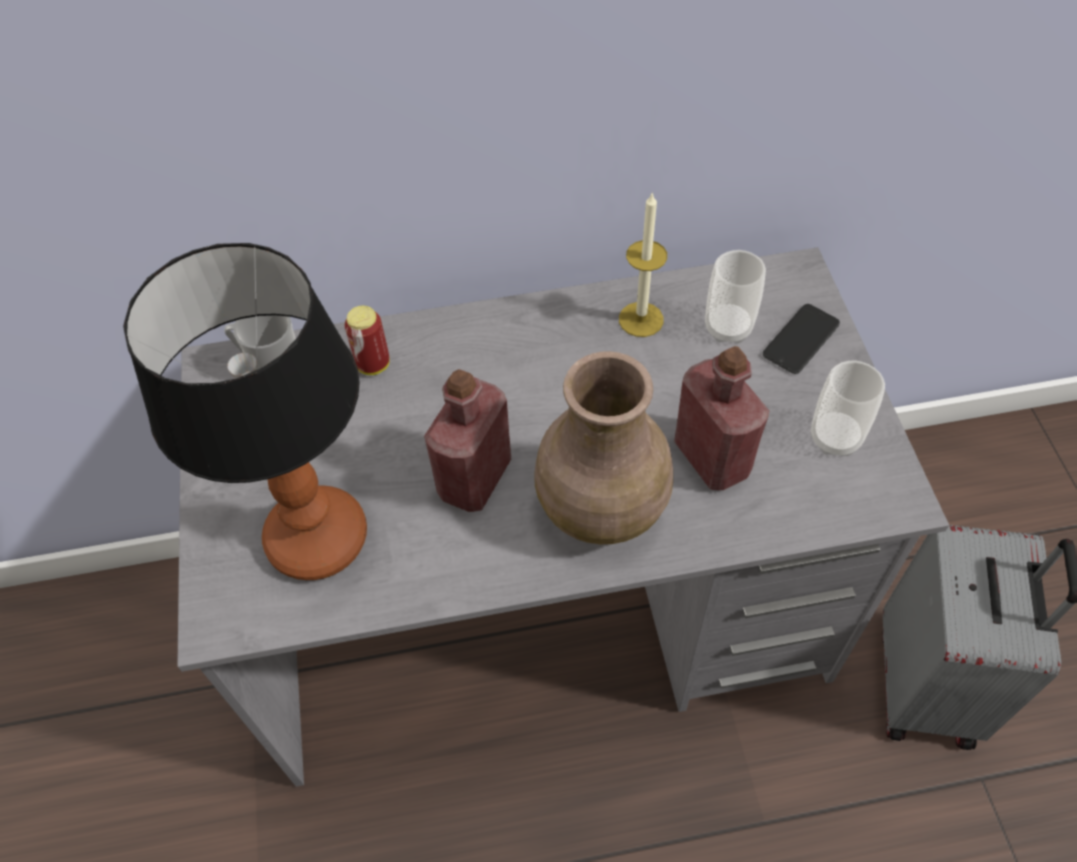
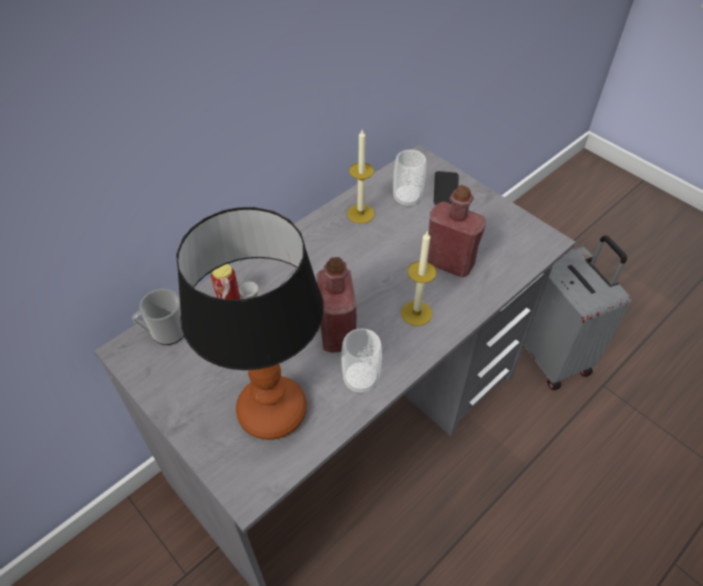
camera: 35 degrees left, 5 degrees down
(603, 507) = (416, 313): brown vase -> candle
(835, 437) = (497, 227): cup -> cup (361, 380)

